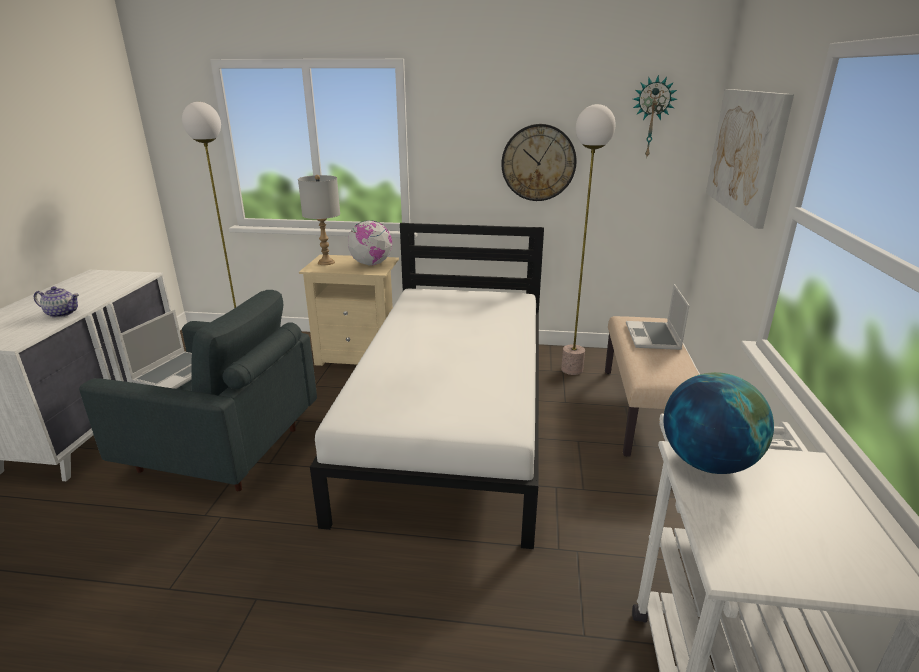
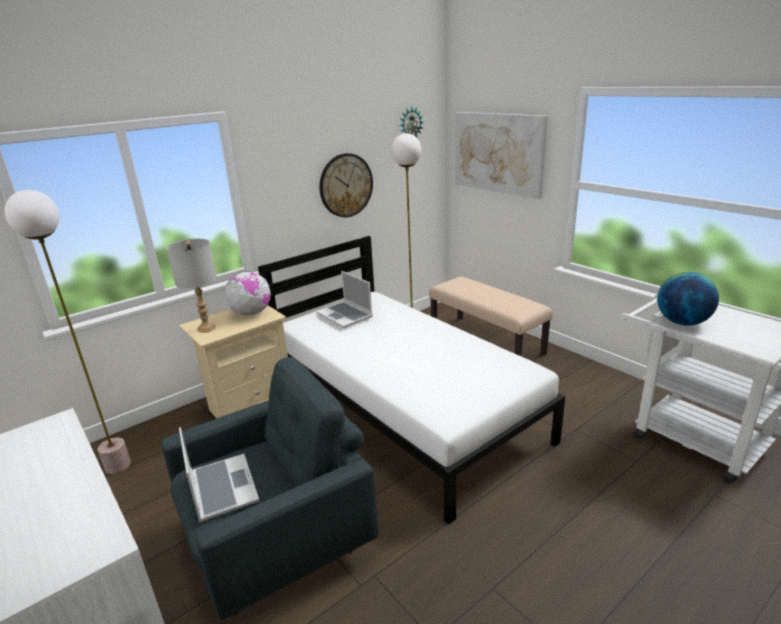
camera: 45 degrees left, 0 degrees up
(62, 313) = (76, 496): teapot -> none
(653, 337) = (479, 289): laptop -> laptop (346, 316)

